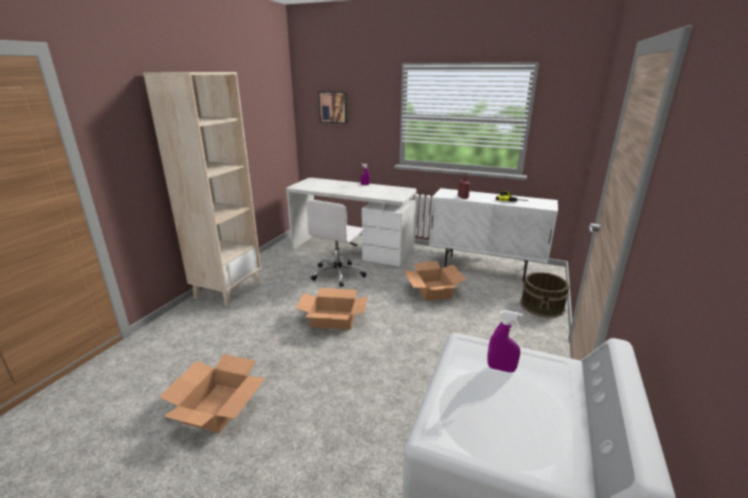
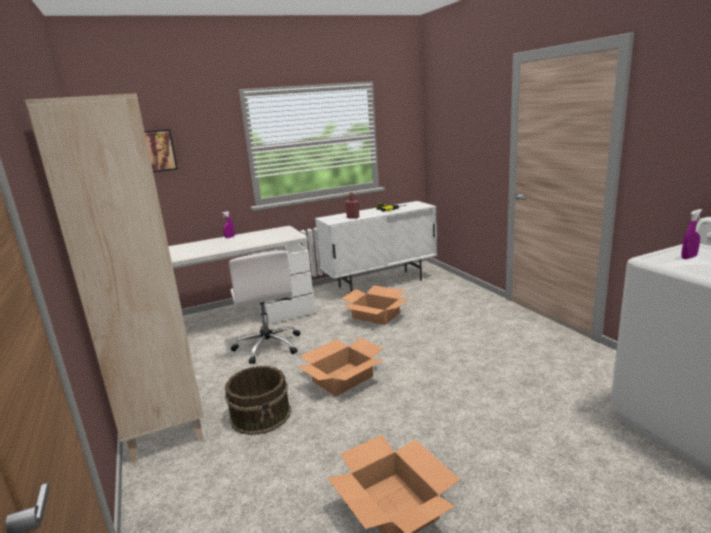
camera: 45 degrees left, 5 degrees down
(542, 305) = (459, 289): brown bucket -> brown bucket (261, 414)

